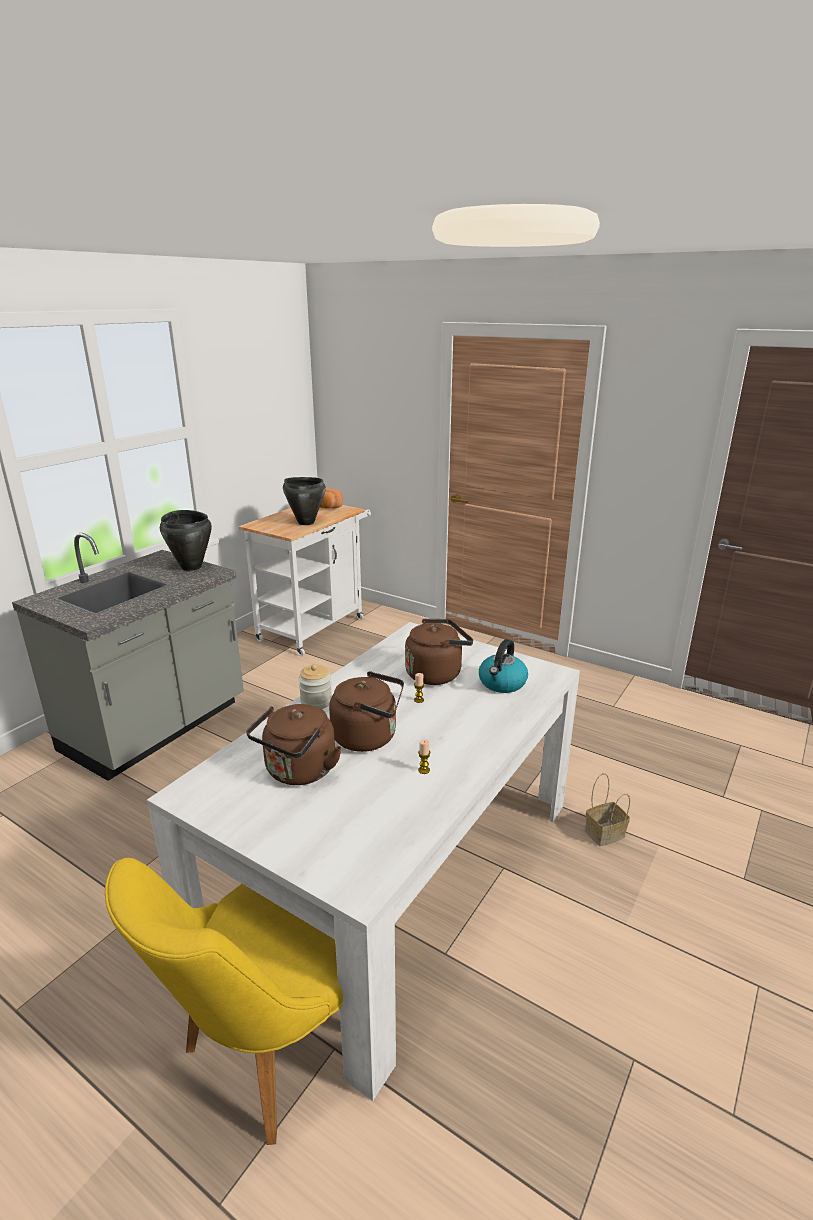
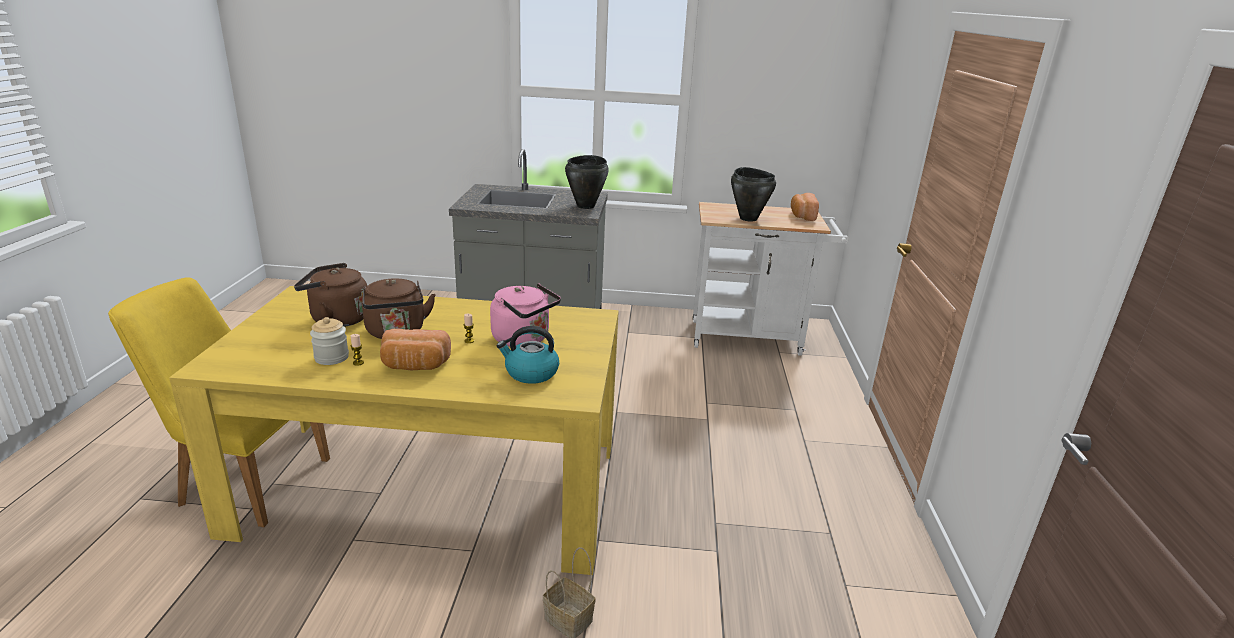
camera: 60 degrees right, 0 degrees up
(316, 702) = (438, 304): jar -> jar (331, 357)
(396, 873) = (434, 487): white dining table -> yellow dining table
(436, 673) = (524, 339): brown kettle -> pink kettle
(453, 737) = (415, 366): none -> bread

